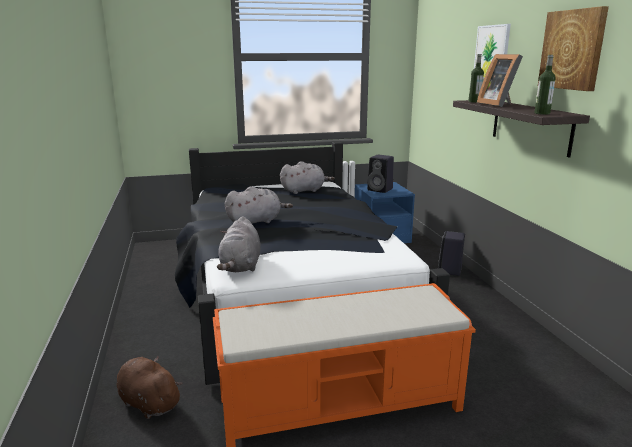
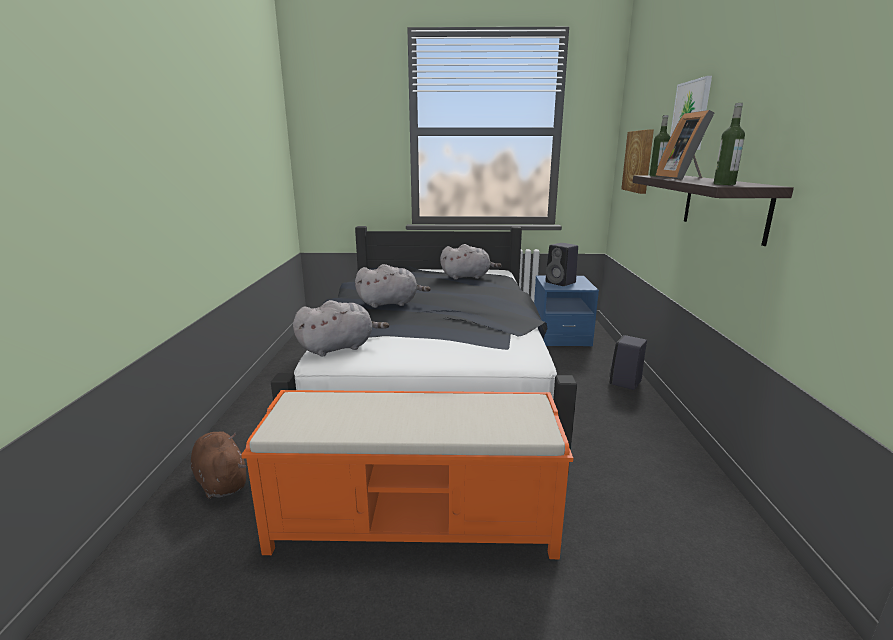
camera: 15 degrees right, 0 degrees up
(241, 266) = (339, 347): grey plush toy -> grey plush toy turned 135 degrees counterclockwise
(572, 50) = (779, 98): picture -> picture (639, 161)

